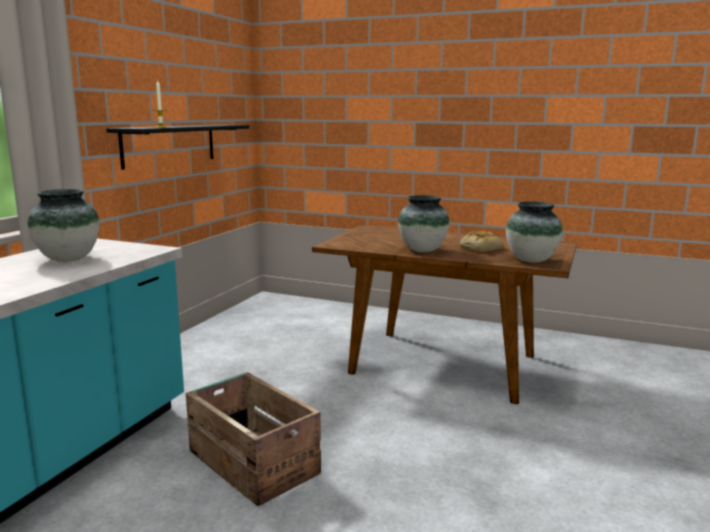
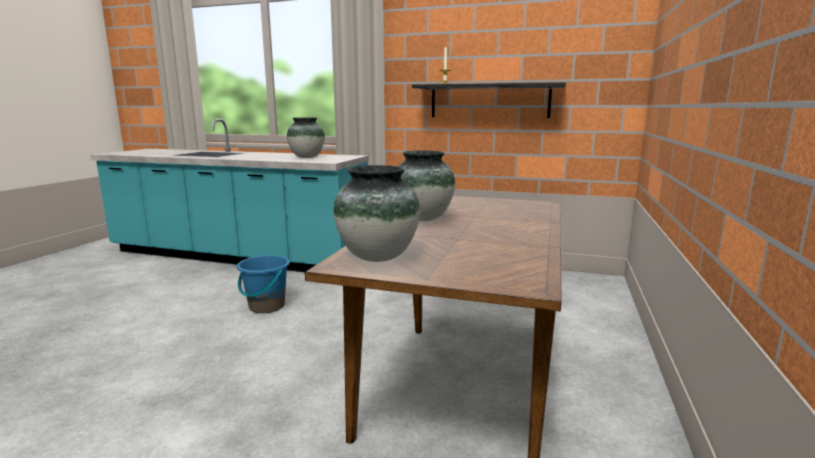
camera: 85 degrees right, 0 degrees up
(253, 462) = (266, 306): crate -> blue bucket
(480, 248) = (451, 238): bread -> none

